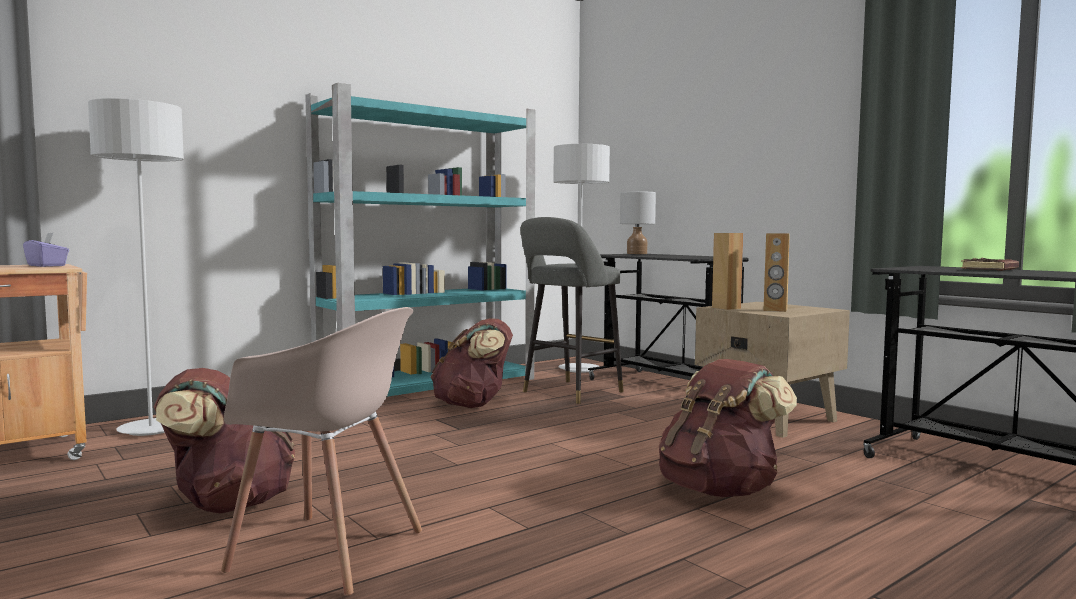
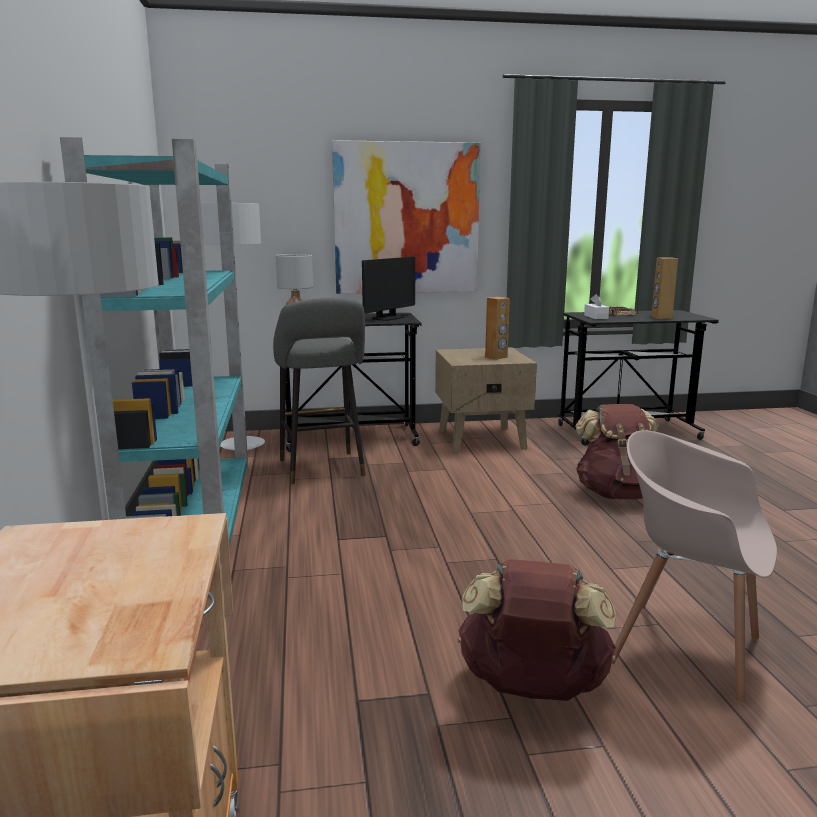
camera: 60 degrees left, 10 degrees up
(47, 266) = (101, 537): purple tissue box -> none
(329, 552) = (682, 649): beige chair -> beige chair turned 105 degrees counterclockwise
(474, 405) = (309, 513): brown backpack -> none
(696, 257) = (388, 318): none -> monitor
(726, 308) = (468, 362): brown speaker -> brown speaker (661, 317)
(755, 150) = (406, 219): none -> picture
(925, 268) = (596, 317): none -> white tissue box

